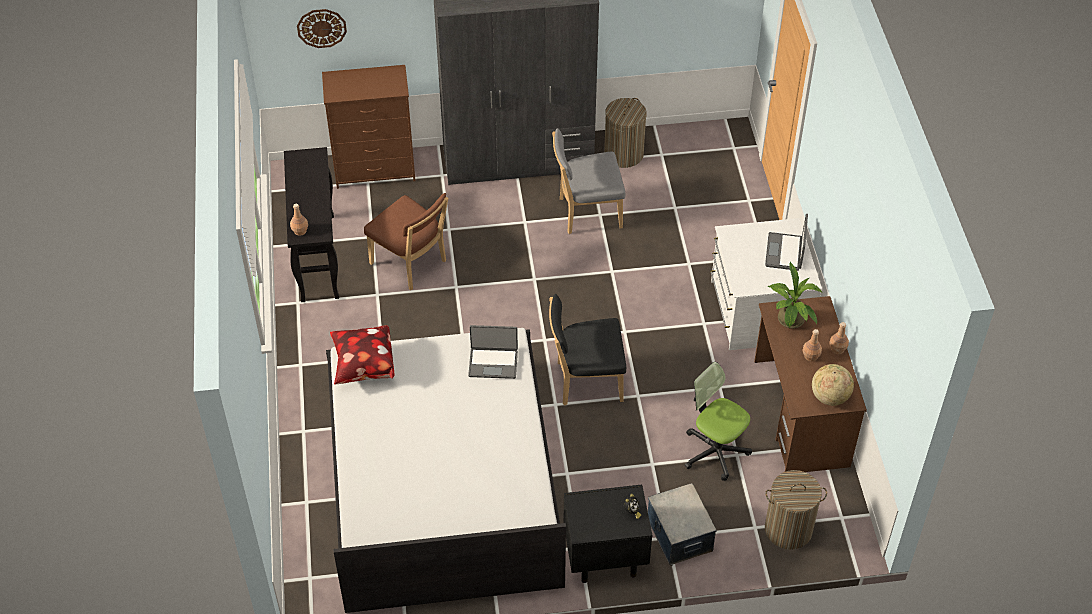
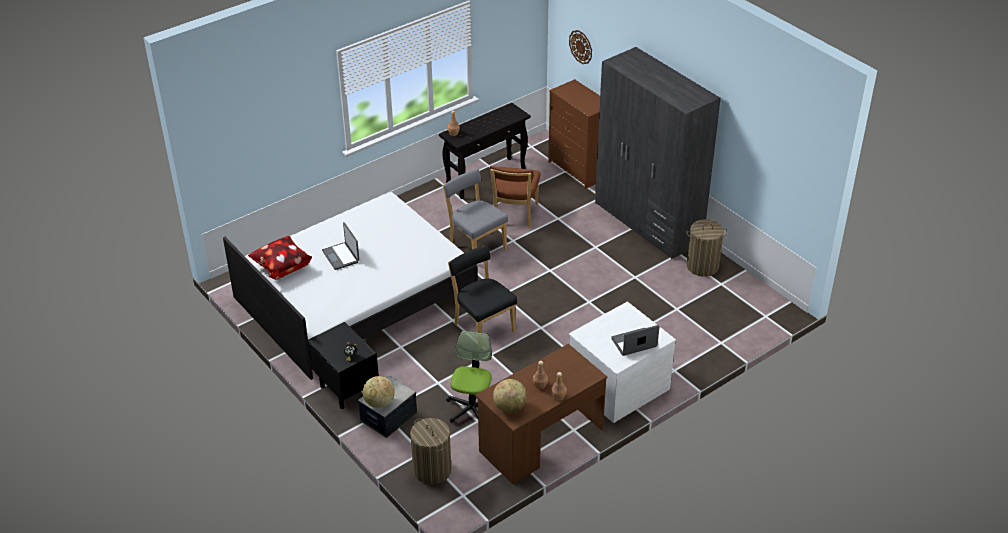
camera: 60 degrees right, 10 degrees down
(363, 367) = (384, 208): pillow -> pillow (281, 267)
(493, 363) = (429, 256): laptop -> laptop (341, 256)
(586, 213) = (630, 270): grey chair -> grey chair (476, 246)
(690, 525) = (379, 403): none -> globe
(790, 322) = (563, 365): potted plant -> none

